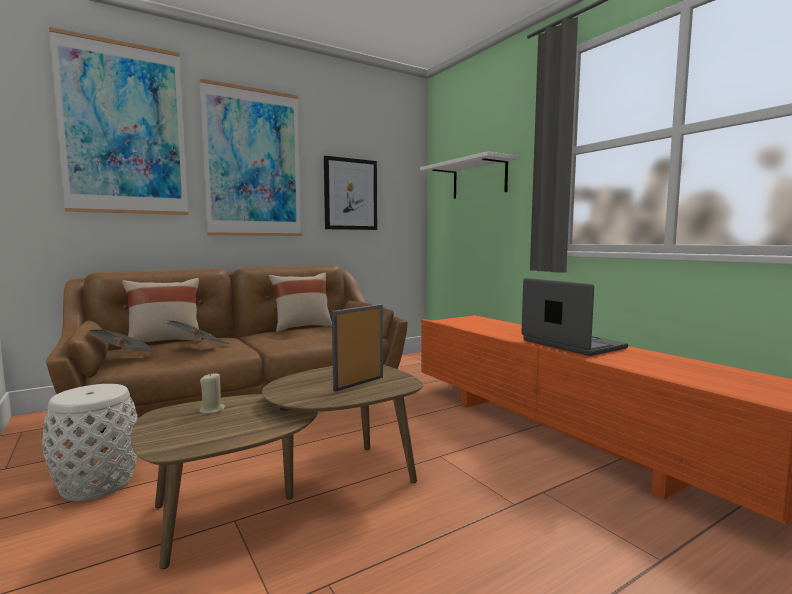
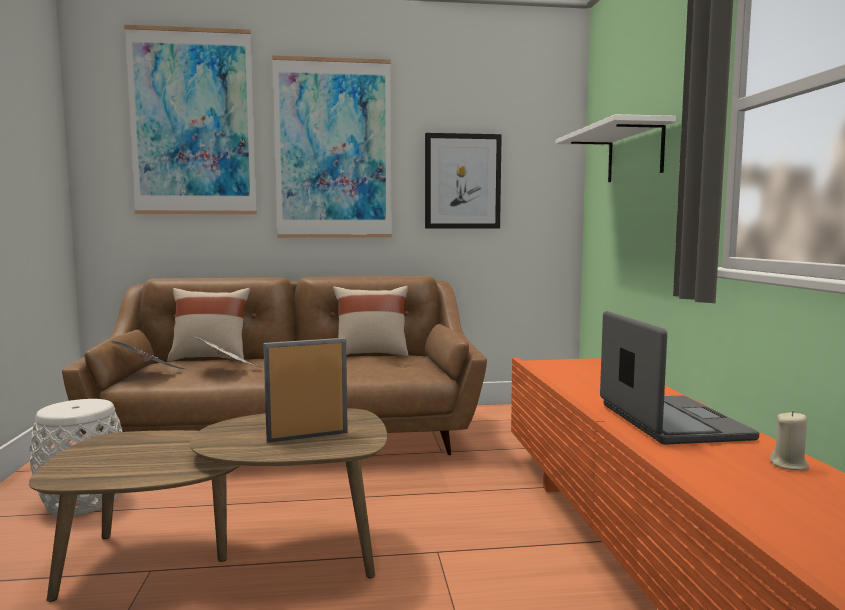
camera: 25 degrees right, 0 degrees up
(212, 410) = (150, 443): beige candle -> beige candle (789, 465)

